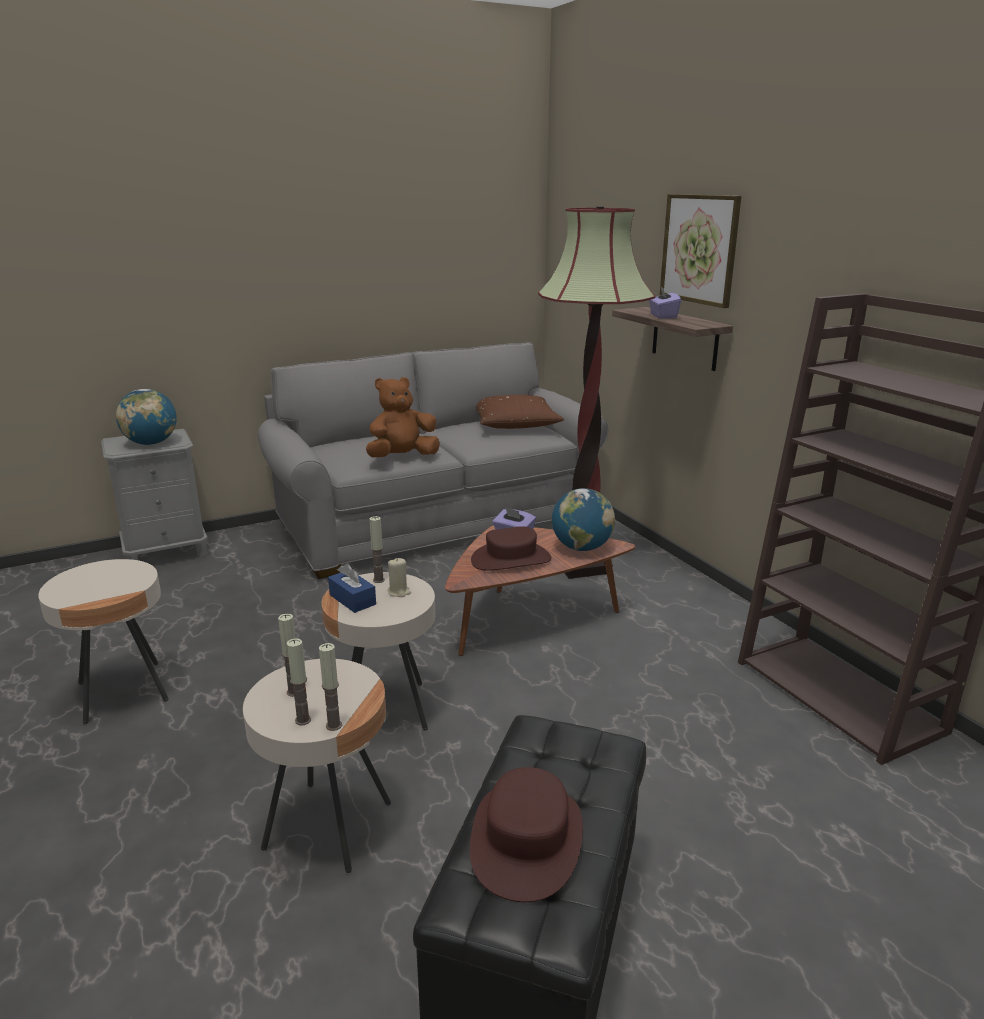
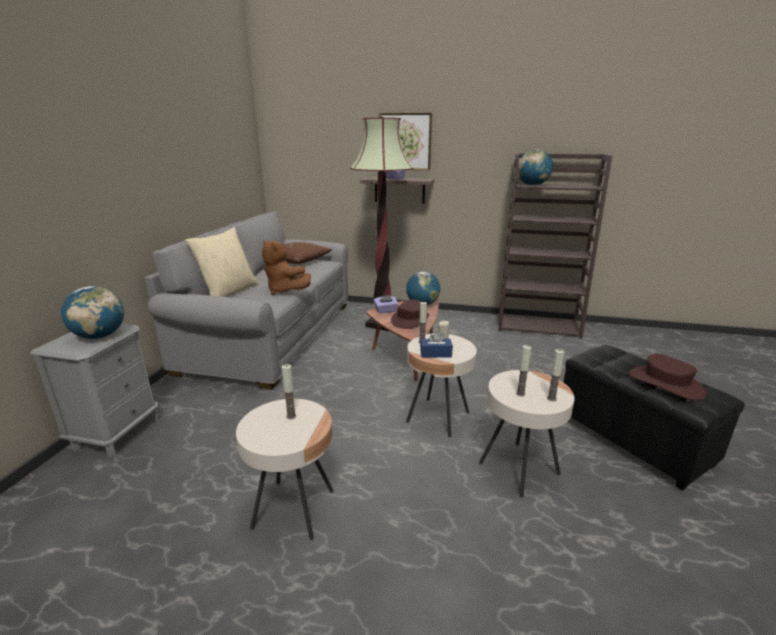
camera: 50 degrees left, 0 degrees up
(334, 725) = (563, 392): candle -> candle (291, 416)
(354, 440) = (229, 292): none -> beige pillow
(402, 457) = (284, 291): brown plush toy -> brown plush toy turned 60 degrees counterclockwise
(859, 371) = (532, 185): none -> globe

